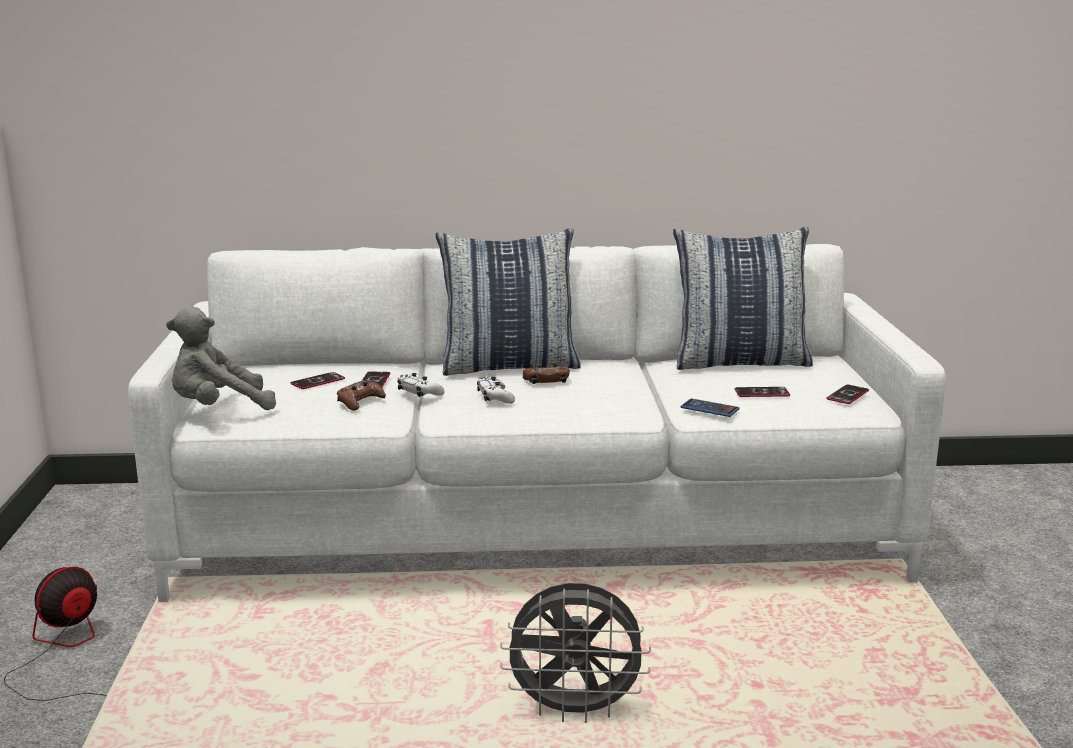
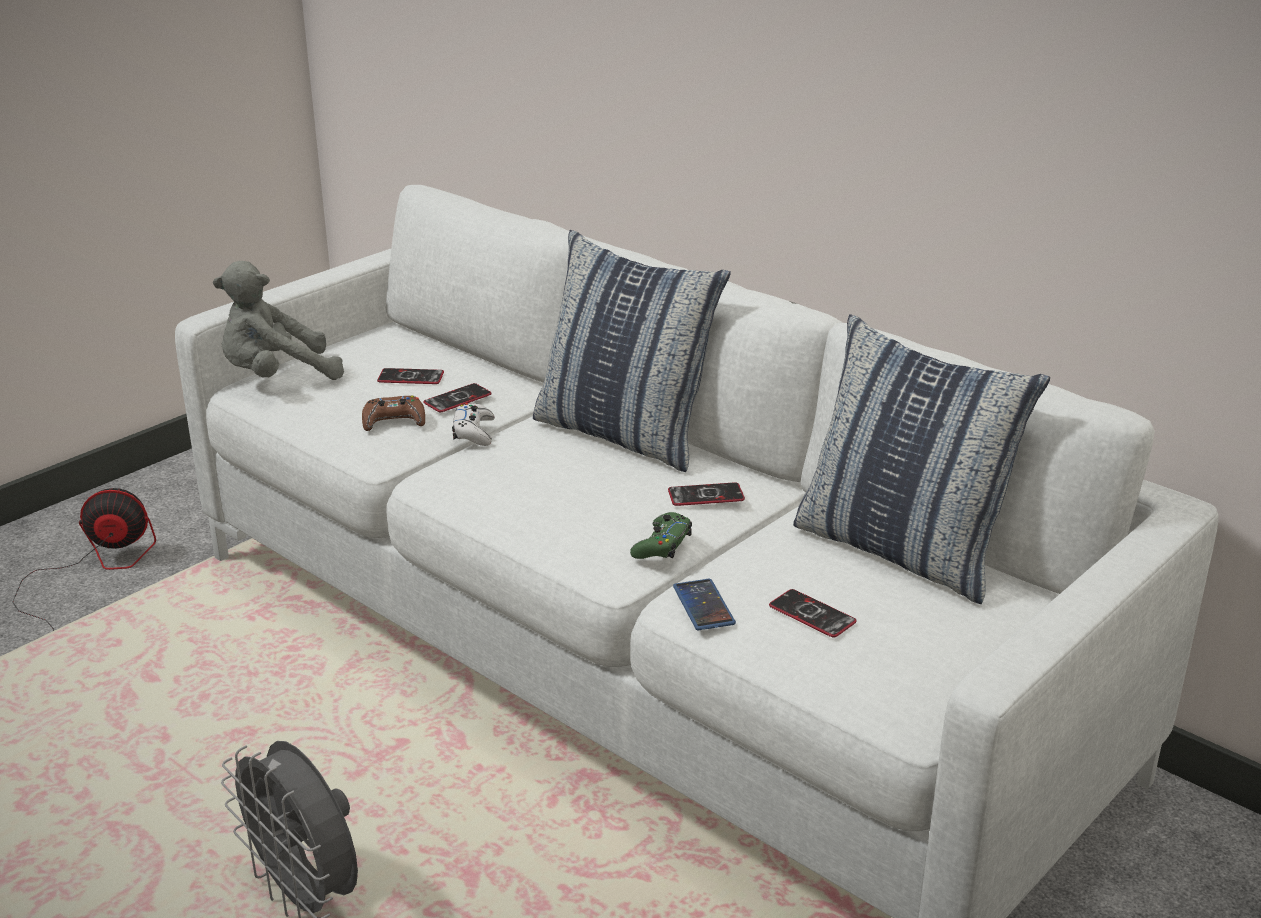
camera: 45 degrees right, 10 degrees up
(218, 409) = (277, 377): grey plush toy -> grey plush toy turned 45 degrees counterclockwise
(495, 397) = (516, 473): white game controller -> none
(546, 381) = (611, 475): brown game controller -> none
(637, 396) = (662, 545): none -> green game controller
(847, 395) = (923, 677): phone -> phone (706, 496)

